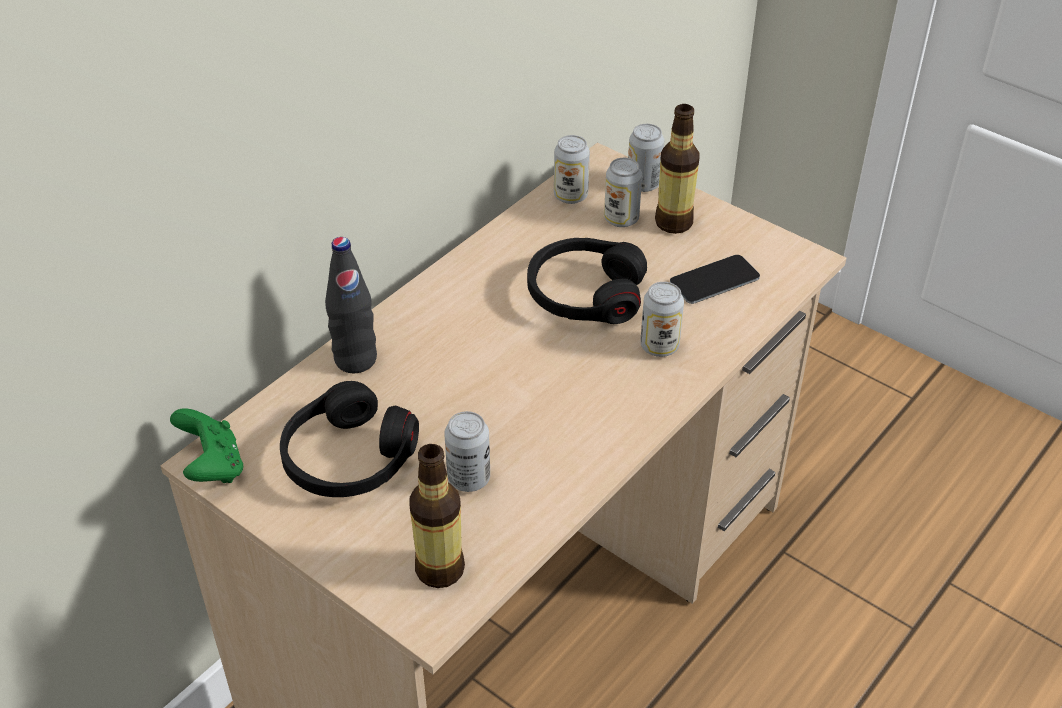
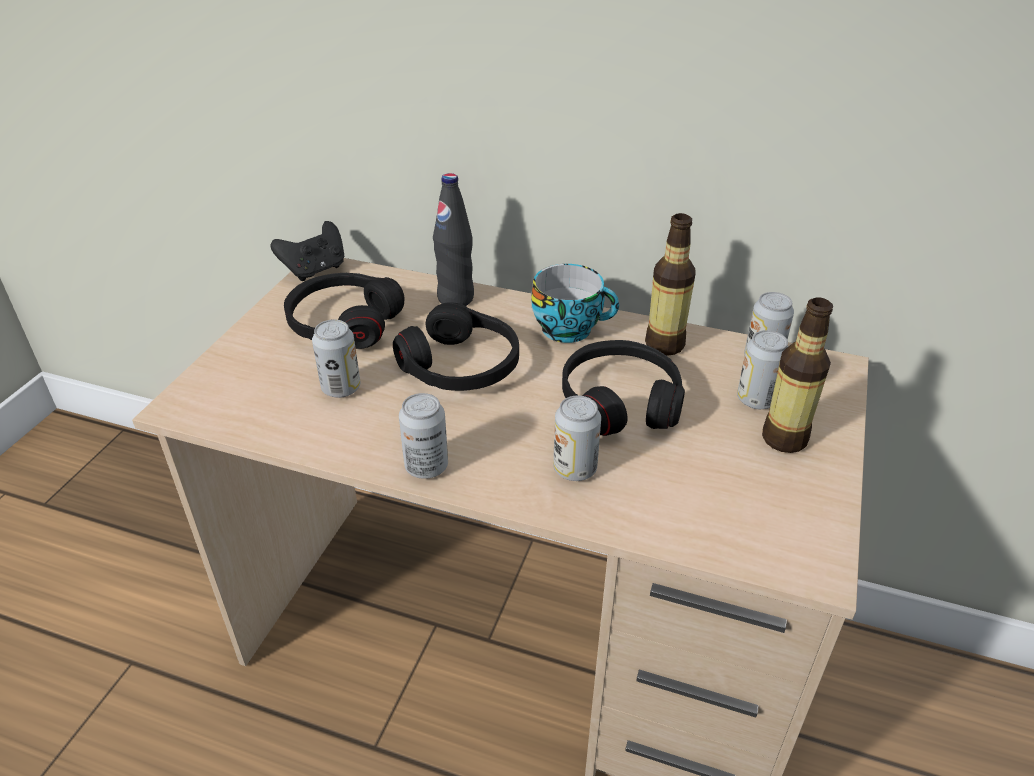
camera: 70 degrees right, 5 degrees down
(213, 467) = (315, 270): green game controller -> black game controller
(439, 569) = (234, 397): bottle -> bottle (664, 345)
(460, 292) = (570, 328): none -> cup
(479, 382) = (461, 366): none -> black headphones
(643, 184) = (829, 403): can -> can (426, 466)
(714, 280) = (712, 490): phone -> none

